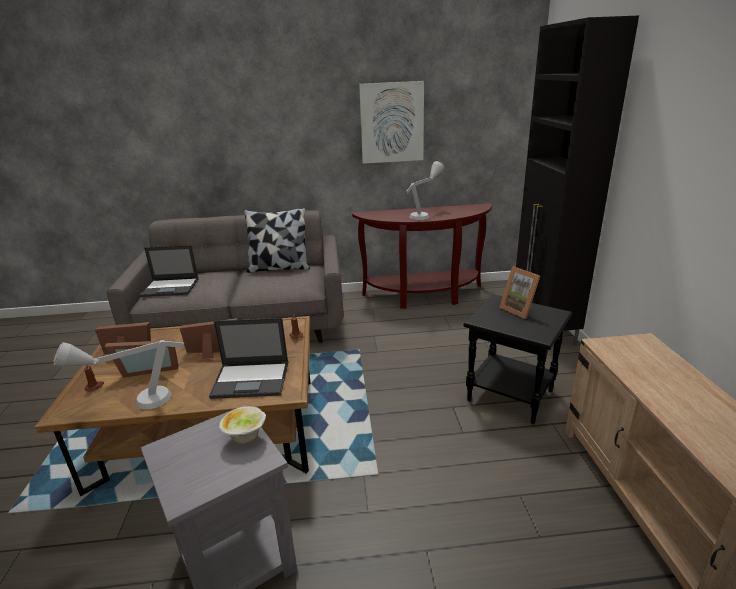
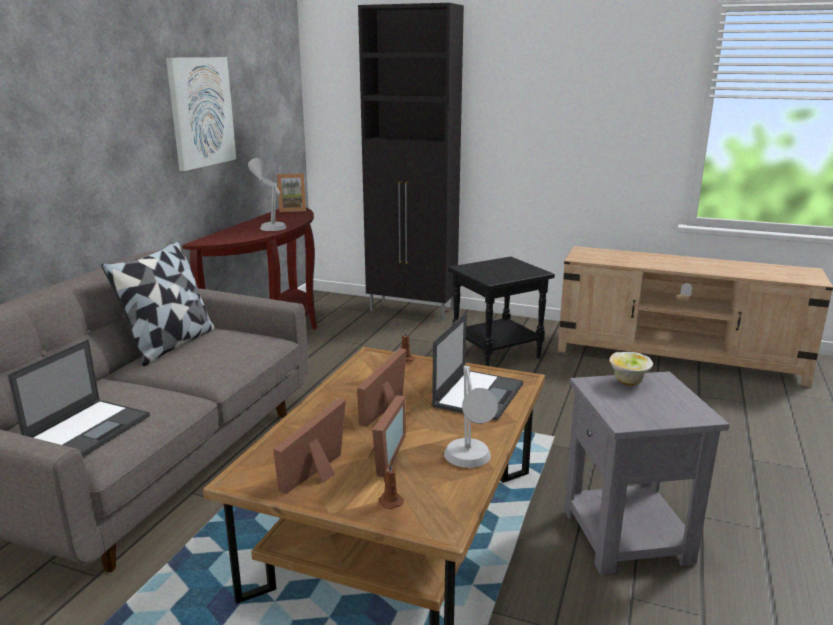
camera: 65 degrees left, 5 degrees down
(519, 309) = (489, 266): picture frame -> picture frame (292, 209)

